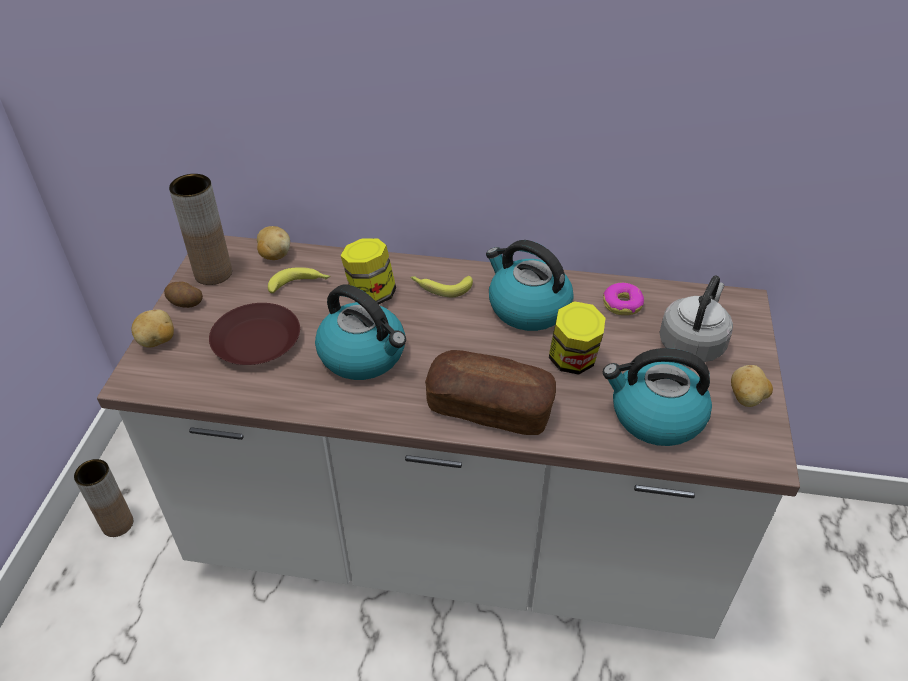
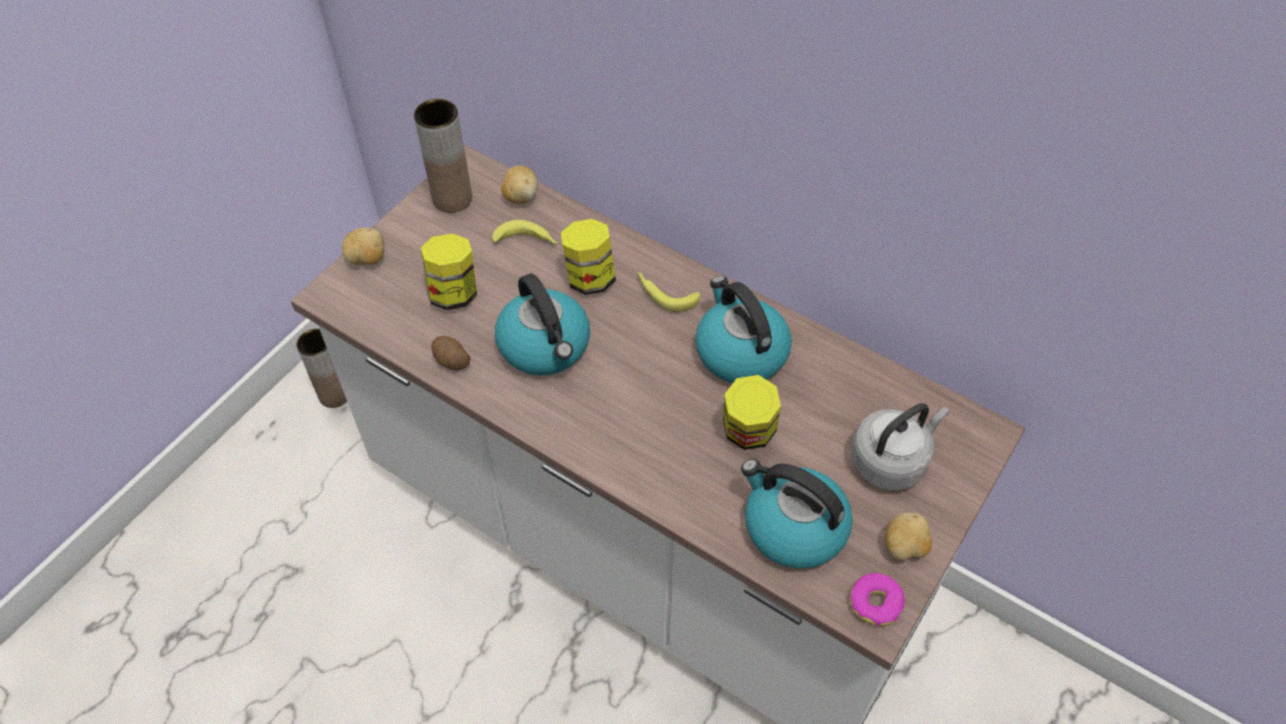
camera: 25 degrees right, 10 degrees up
(185, 303) = (410, 225): potato -> potato (451, 361)
(256, 342) = (454, 293): brown plate -> jar
(489, 408) = (632, 452): bread -> none
(622, 304) = (845, 385): donut -> donut (875, 603)

